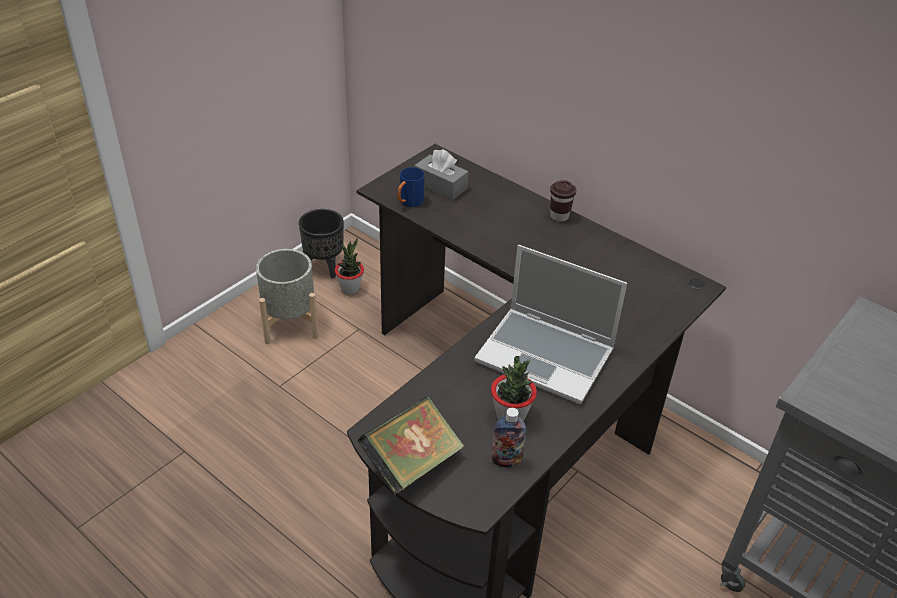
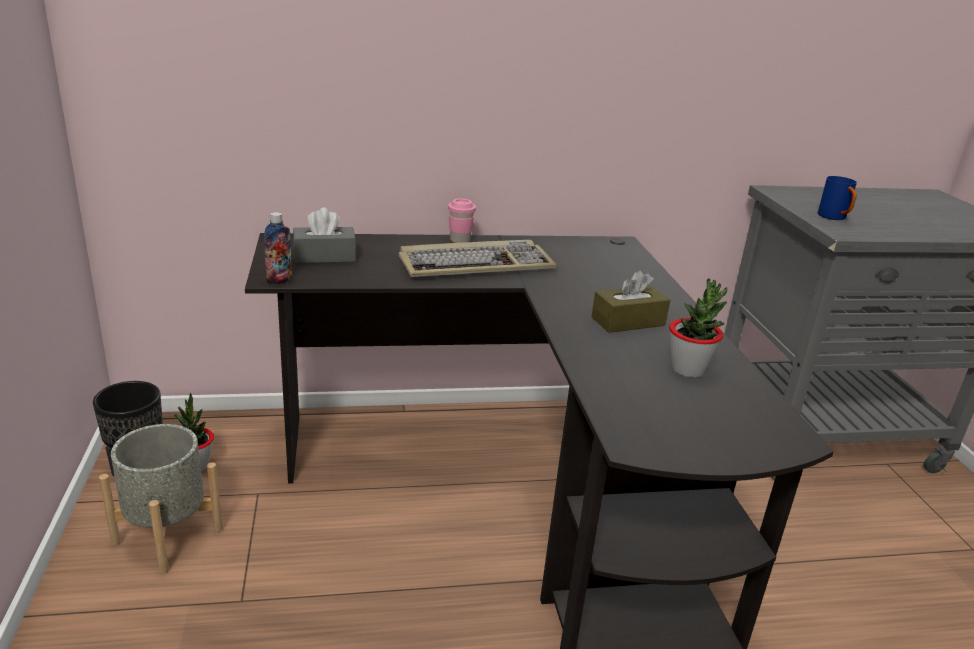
camera: 50 degrees left, 15 degrees down
(408, 203) = (319, 278): blue mug -> blue mug (835, 218)
(411, 463) = (702, 446): book -> none
(506, 461) = (745, 398): bottle -> bottle (279, 280)
(531, 245) = (476, 264): none -> keyboard
(547, 356) = (628, 321): laptop -> brown tissue box
(559, 216) = (460, 240): brown cup -> pink cup

